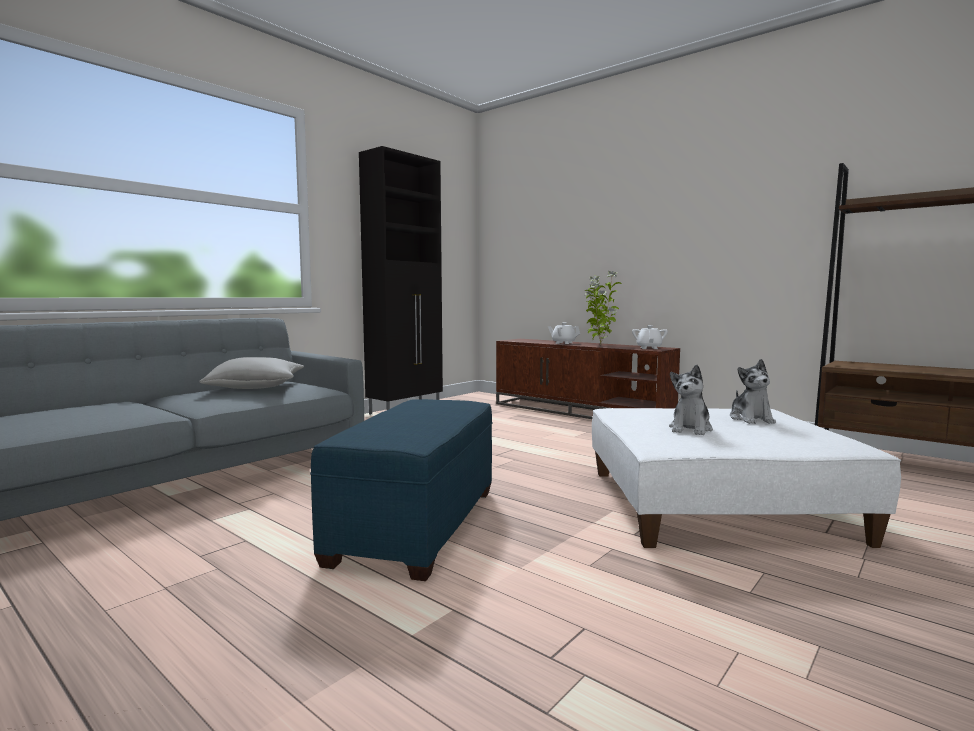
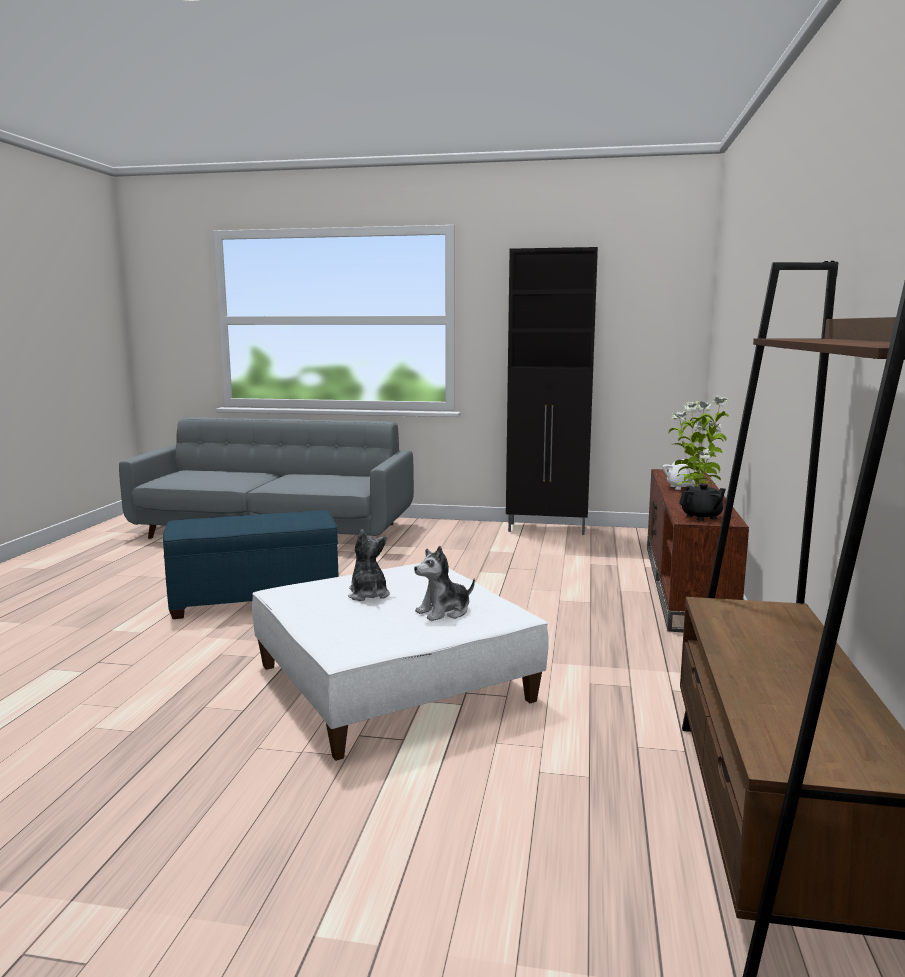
camera: 60 degrees right, 5 degrees up
(256, 387) = (328, 478): grey pillow -> none
(649, 348) = (702, 517): white teapot -> black teapot
(690, 429) = (368, 595): plush toy -> plush toy turned 75 degrees clockwise

